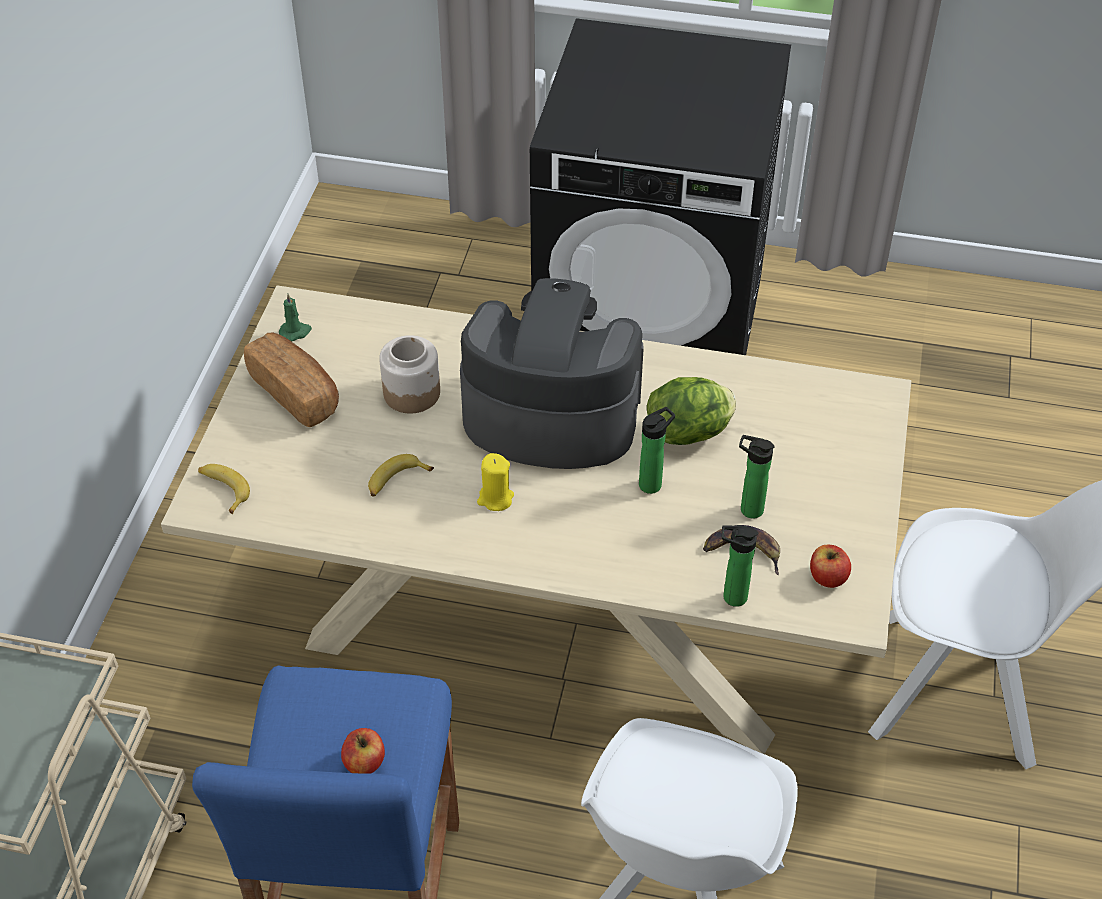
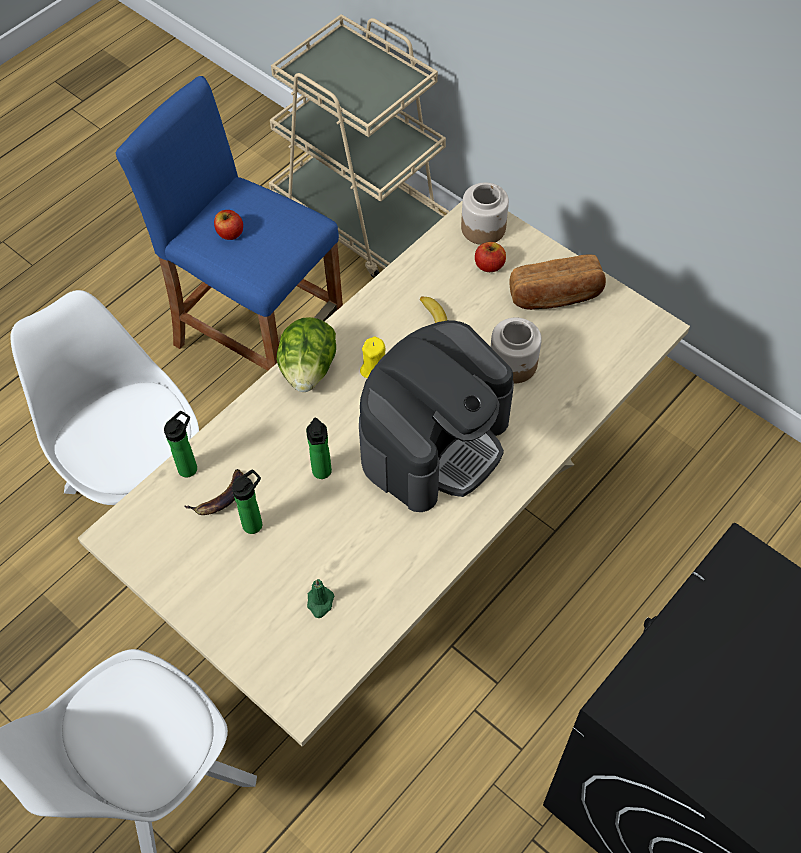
camera: 120 degrees right, 10 degrees up
(223, 489) = (483, 227): banana -> jar
(295, 332) = (624, 318): green candle -> green candle (320, 603)
(689, 432) = (355, 527): lettuce -> lettuce (308, 370)
(827, 577) = (159, 538): apple -> apple (489, 265)

